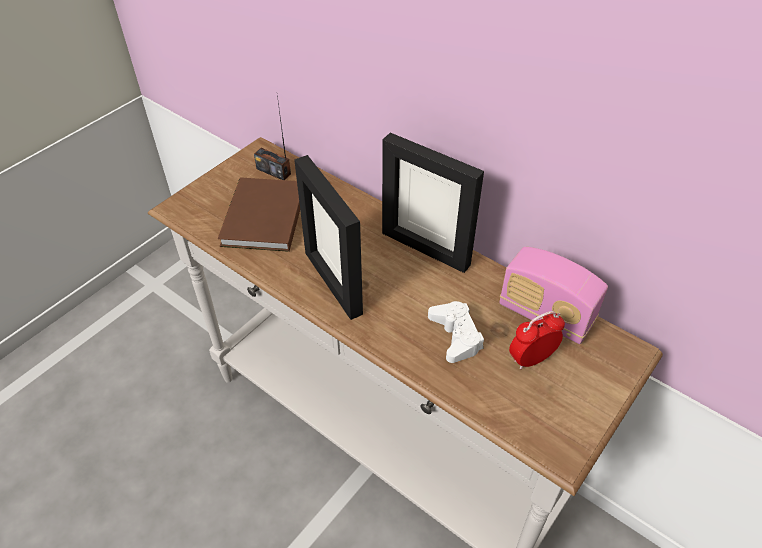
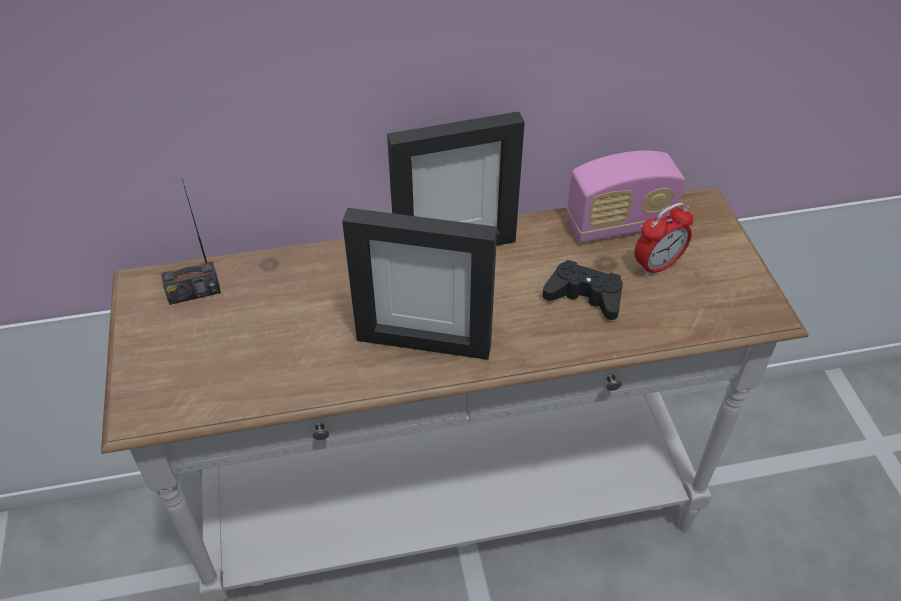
camera: 50 degrees left, 0 degrees up
(262, 219) = (259, 346): brown book -> none
(456, 335) = (584, 296): white game controller -> black game controller
(531, 359) = (657, 265): alarm clock -> alarm clock turned 135 degrees counterclockwise

